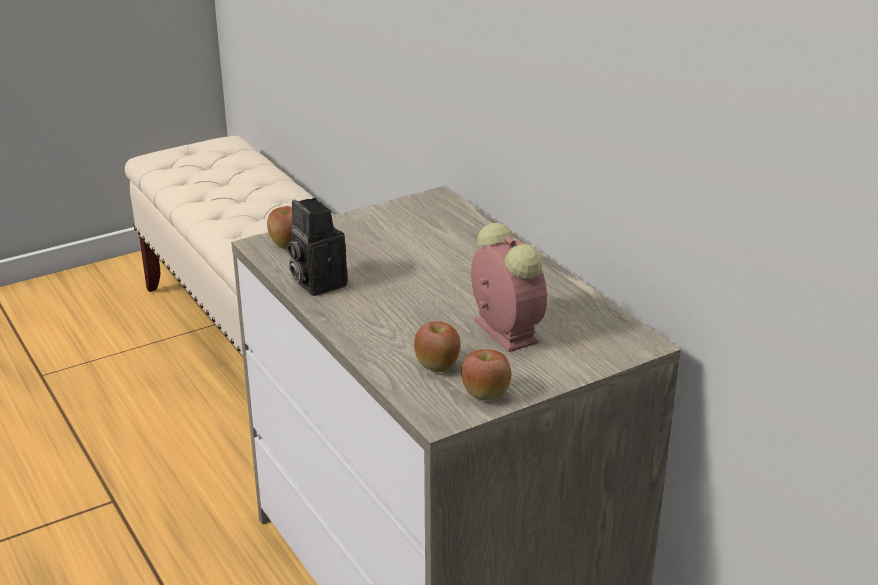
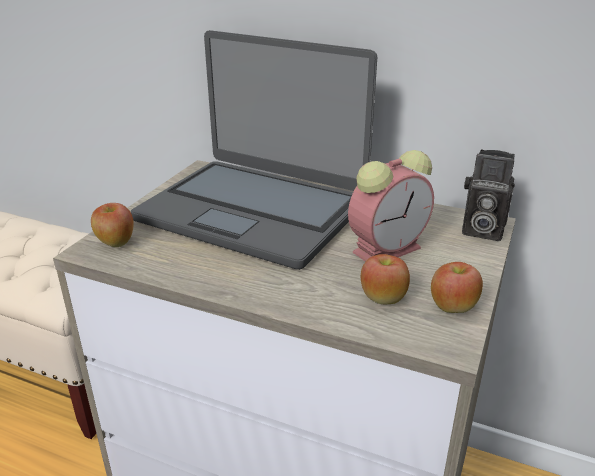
camera: 35 degrees left, 0 degrees up
(316, 282) = (183, 266): camera -> camera (480, 230)
(431, 255) = (254, 211): none -> laptop
(503, 330) = (388, 249): alarm clock -> alarm clock turned 120 degrees clockwise

